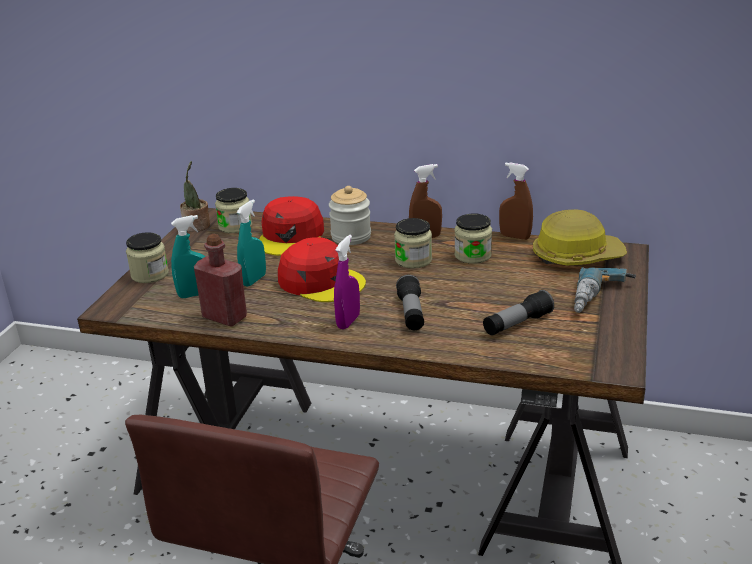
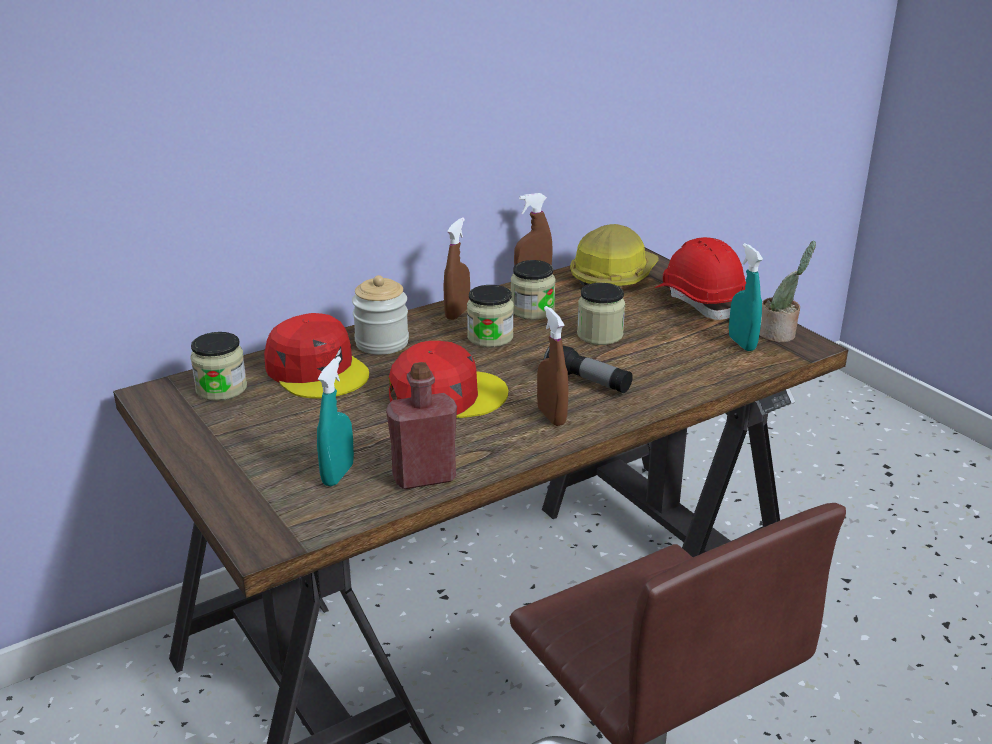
camera: 50 degrees left, 0 degrees up
(150, 274) = (230, 485): jar -> jar (600, 335)
(197, 227) = (170, 410): potted plant -> potted plant (779, 334)
(254, 280) = (372, 428): turquoise spray bottle -> turquoise spray bottle (742, 343)
(348, 321) = (551, 416): purple spray bottle -> brown spray bottle
(517, 324) = (683, 348): flashlight -> none
(602, 300) = (699, 301): power drill -> red hard hat

